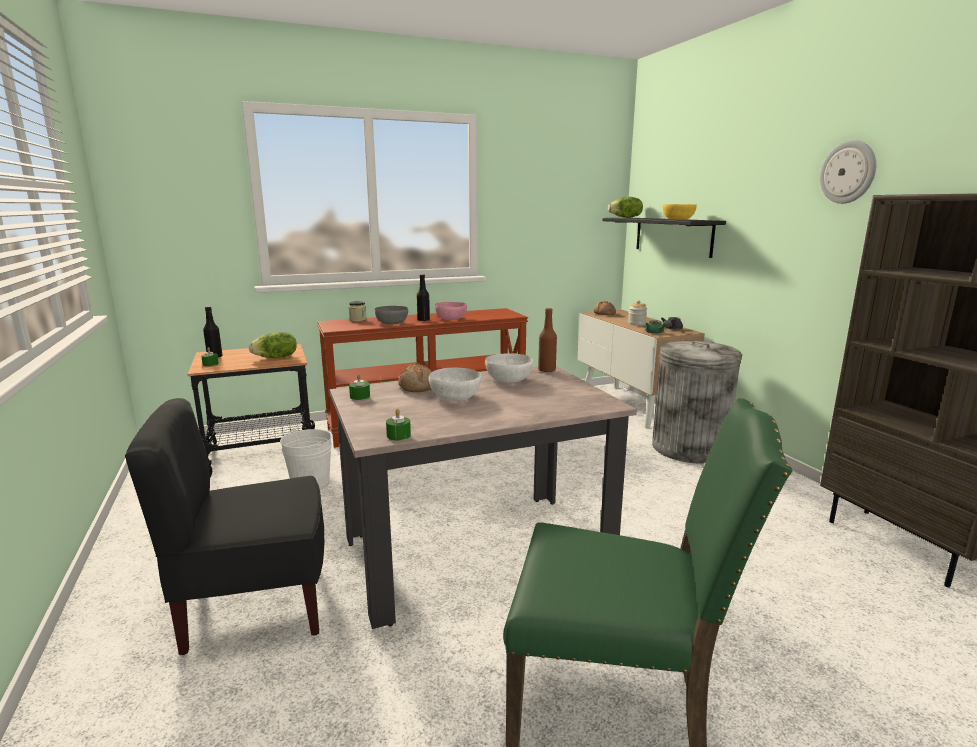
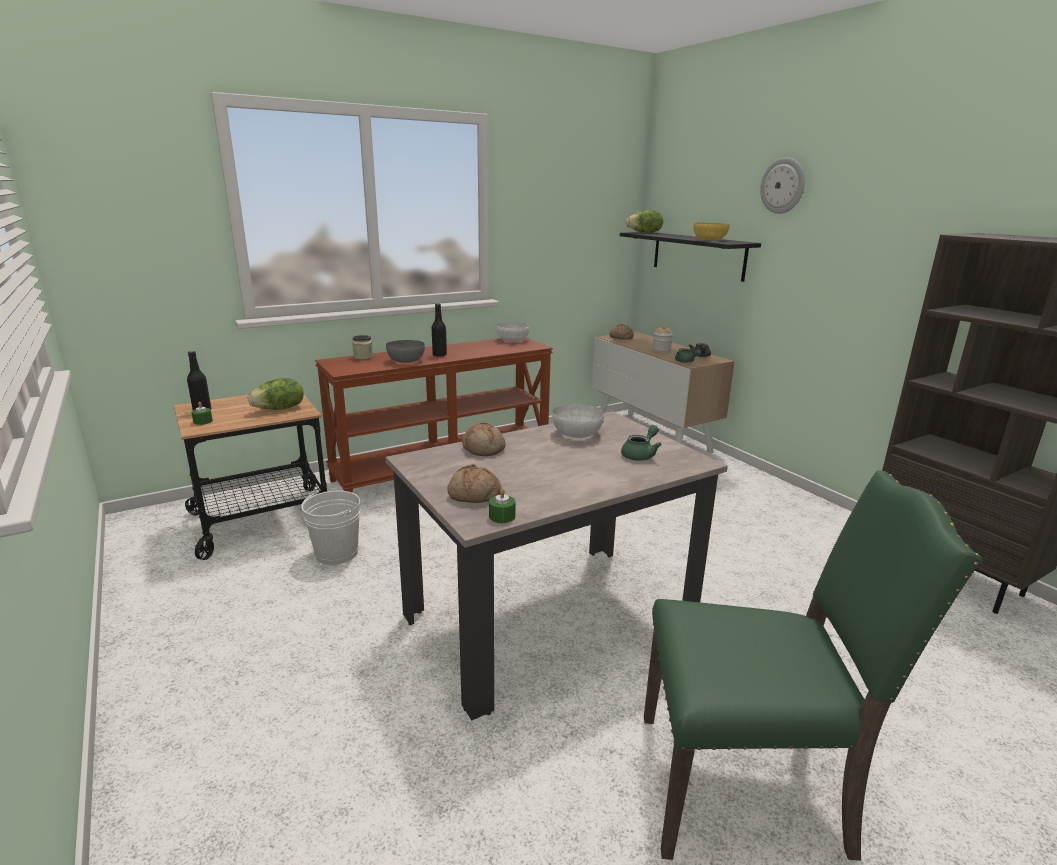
camera: 10 degrees left, 5 degrees up
(255, 606) = (329, 708): black chair -> none
(360, 396) = (427, 465): green candle -> none
(384, 419) = (473, 495): none -> bread
(451, 318) = (469, 352): pink bowl -> none
(454, 397) = (532, 460): white bowl -> white bowl (512, 340)
(547, 370) = (610, 419): brown bottle -> none
(557, 397) = (641, 455): none -> green teapot
(690, 448) = (725, 482): grey trash can -> none
(848, 172) = (900, 202): wall clock -> wall clock (783, 186)

